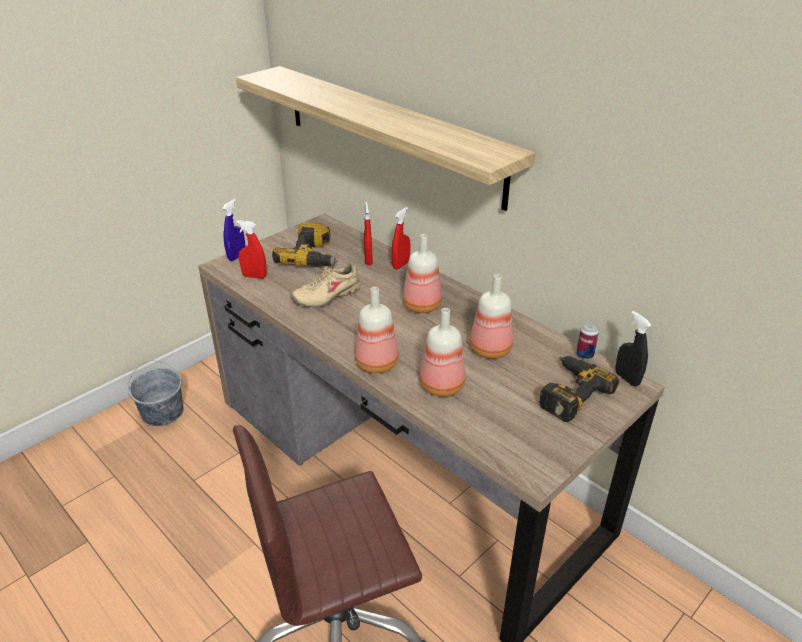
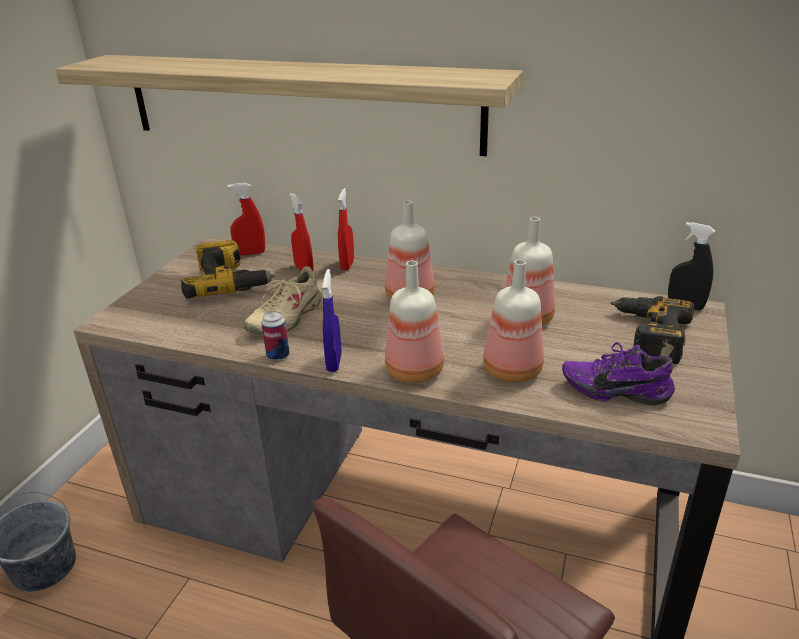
camera: 25 degrees left, 5 degrees down
(237, 256) = (124, 306): blue spray bottle -> blue spray bottle (334, 362)
(254, 276) = (168, 322): red spray bottle -> red spray bottle (250, 253)
(500, 425) = (615, 389): none -> purple shoe
(584, 355) = (624, 296): can -> can (278, 355)

